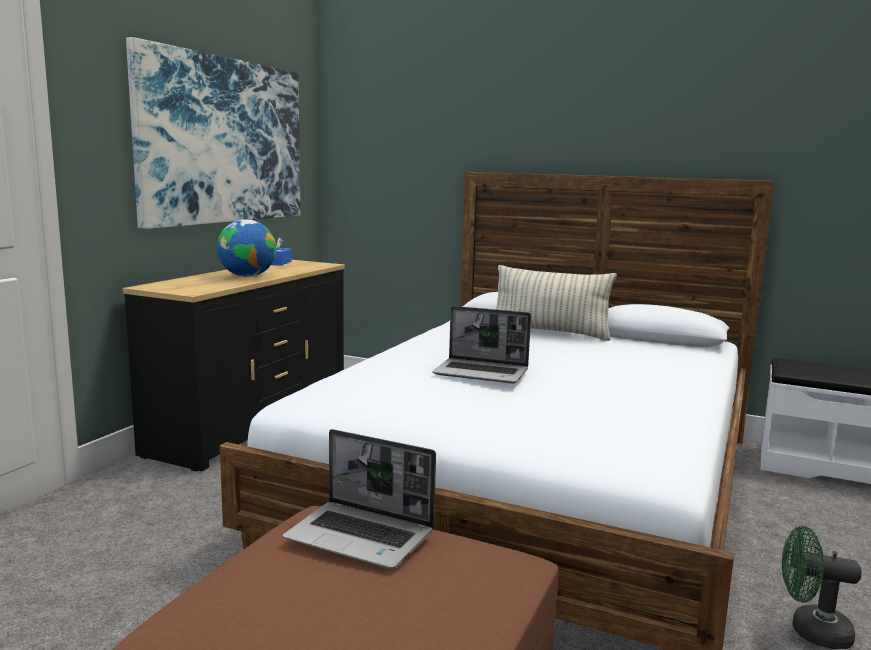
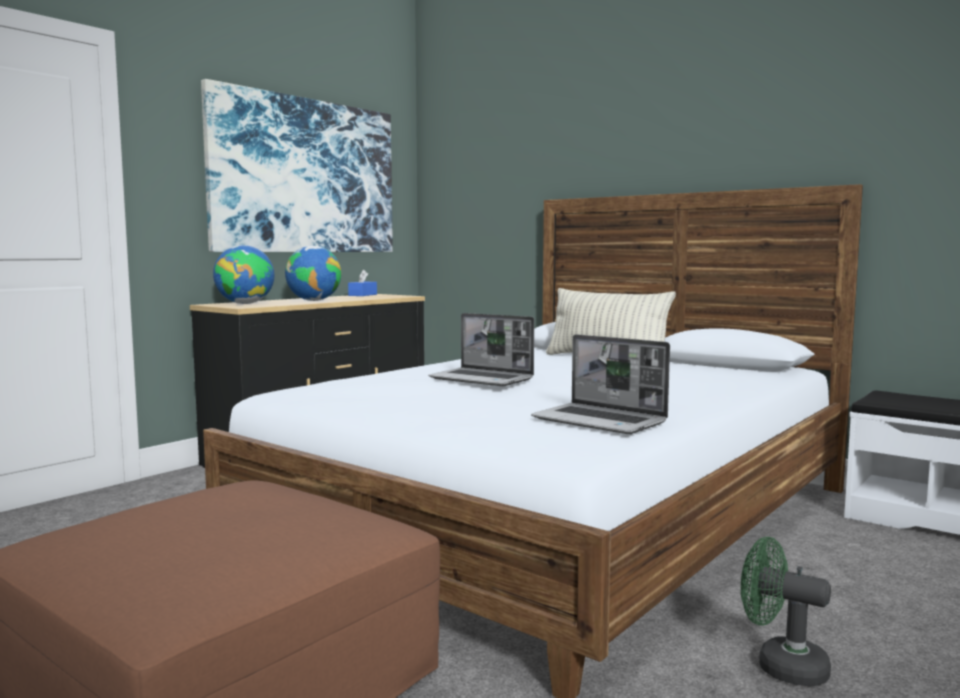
camera: 15 degrees right, 5 degrees down
(184, 285) = (245, 303): none -> globe
(362, 536) = (254, 496): laptop -> laptop (601, 421)

